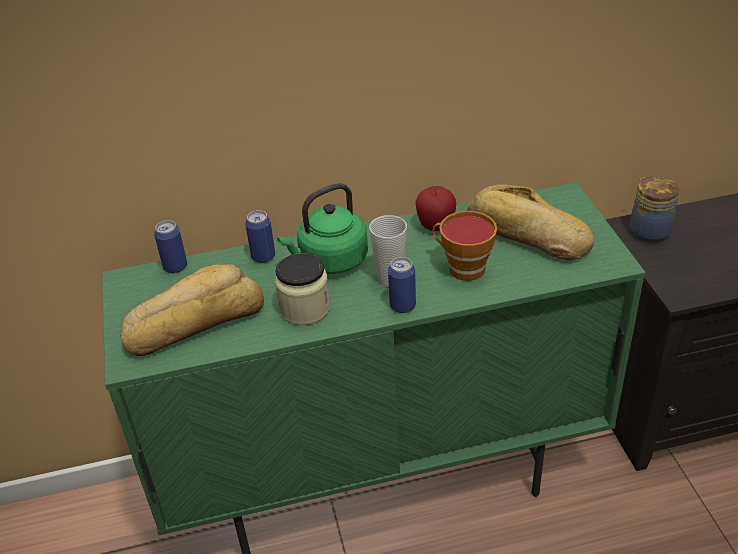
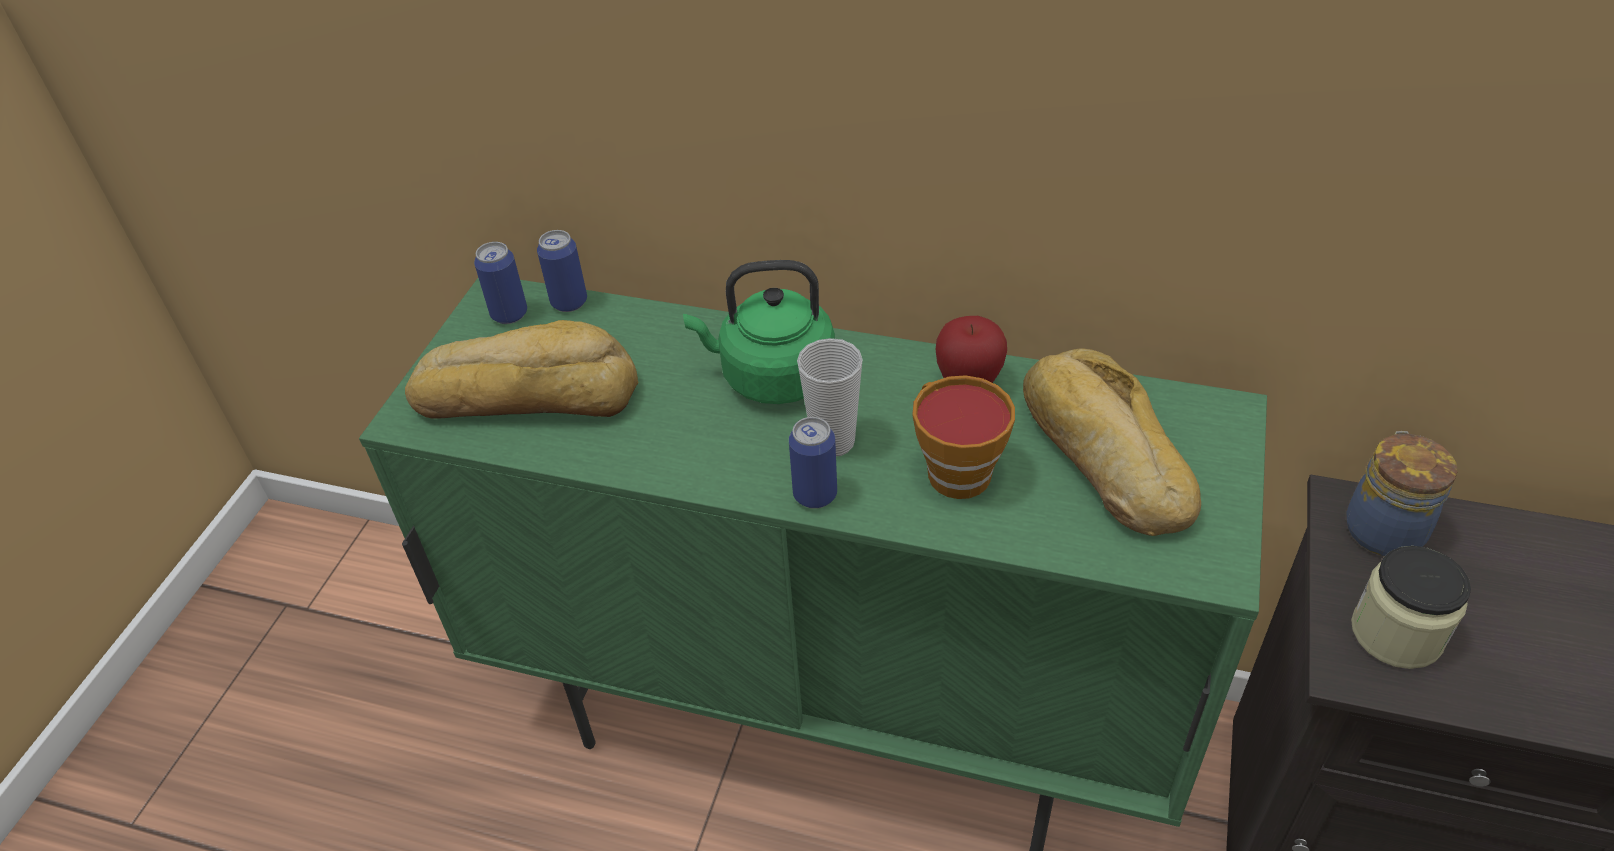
camera: 30 degrees right, 5 degrees up
(263, 257) = (689, 333): can -> can (509, 314)
(305, 308) = (679, 438): jar -> jar (1396, 633)

